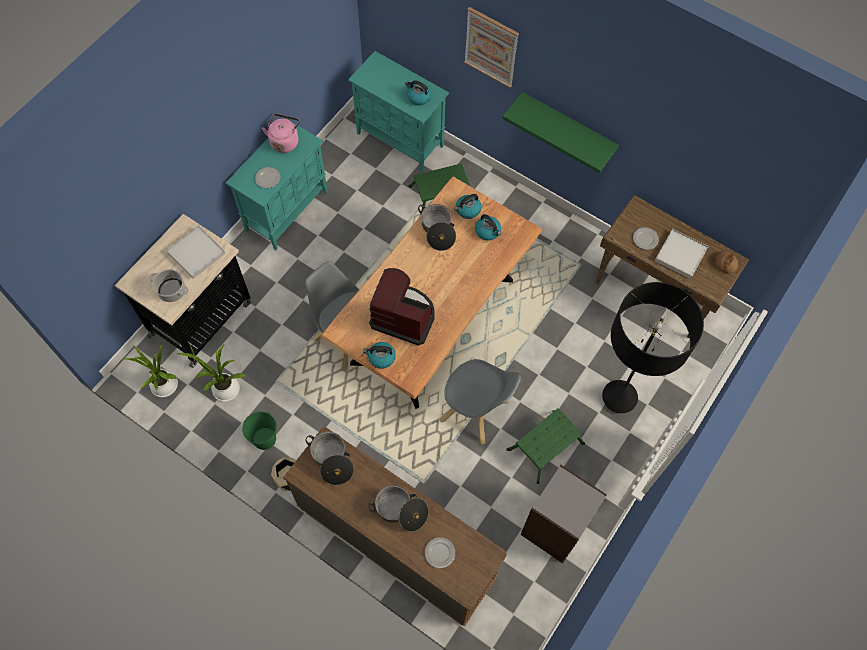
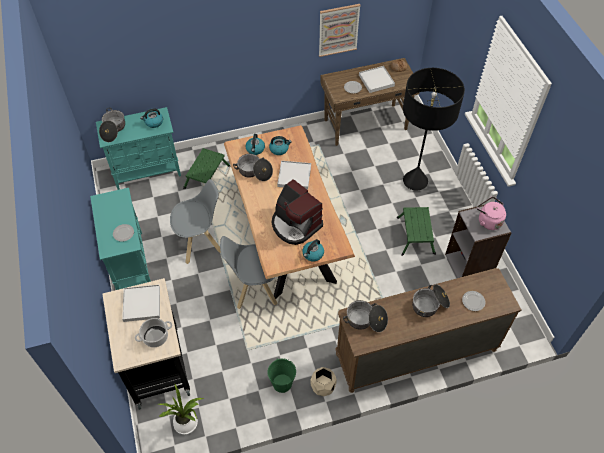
camera: 50 degrees left, 10 degrees down
(223, 388) = (223, 385): potted plant -> none
(284, 141) = (106, 207): pink kettle -> pink kettle (488, 221)
(378, 72) = (113, 130): none -> cooking pot
(403, 316) = (295, 225): coffee machine -> coffee machine turned 105 degrees counterclockwise
(465, 270) = (294, 176): none -> white tray
(476, 412) = (365, 254): grey chair -> grey chair (200, 242)
(491, 47) = (187, 45): picture -> picture (338, 30)
(568, 127) = (261, 62): green shelf -> none

